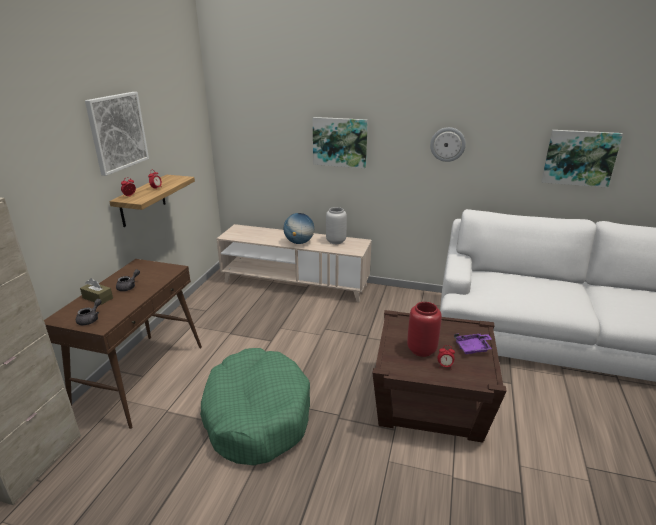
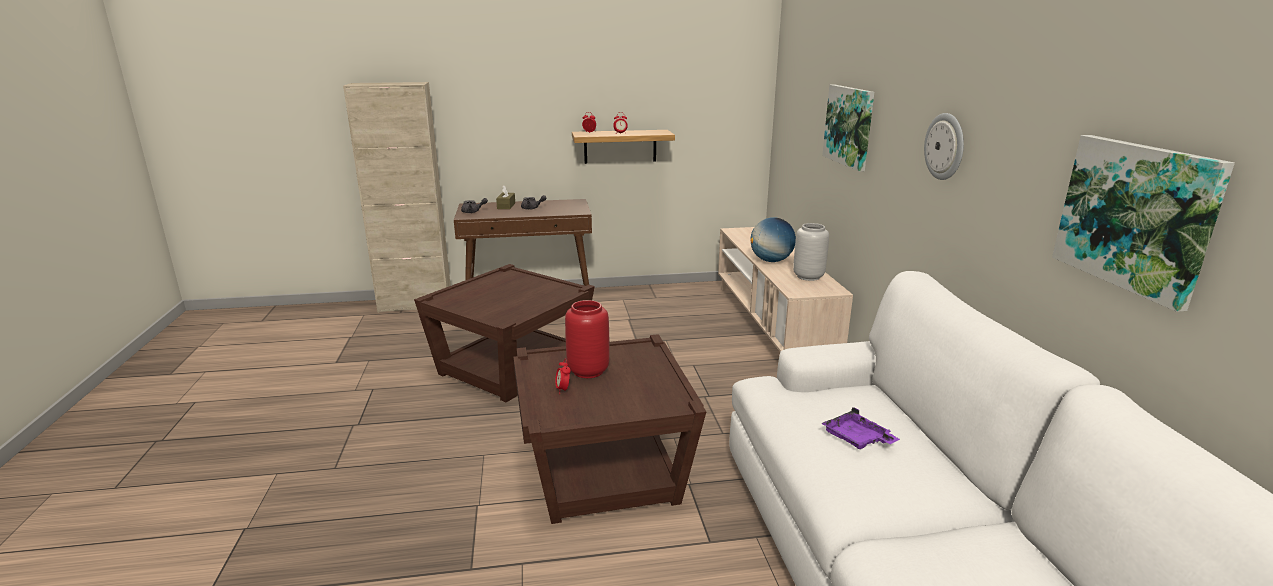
camera: 65 degrees right, 5 degrees down
(117, 132) = (601, 68): picture -> none
(256, 415) = (512, 366): green dog bed -> brown side table
(473, 348) = (622, 404): purple tray -> purple tray (857, 439)

